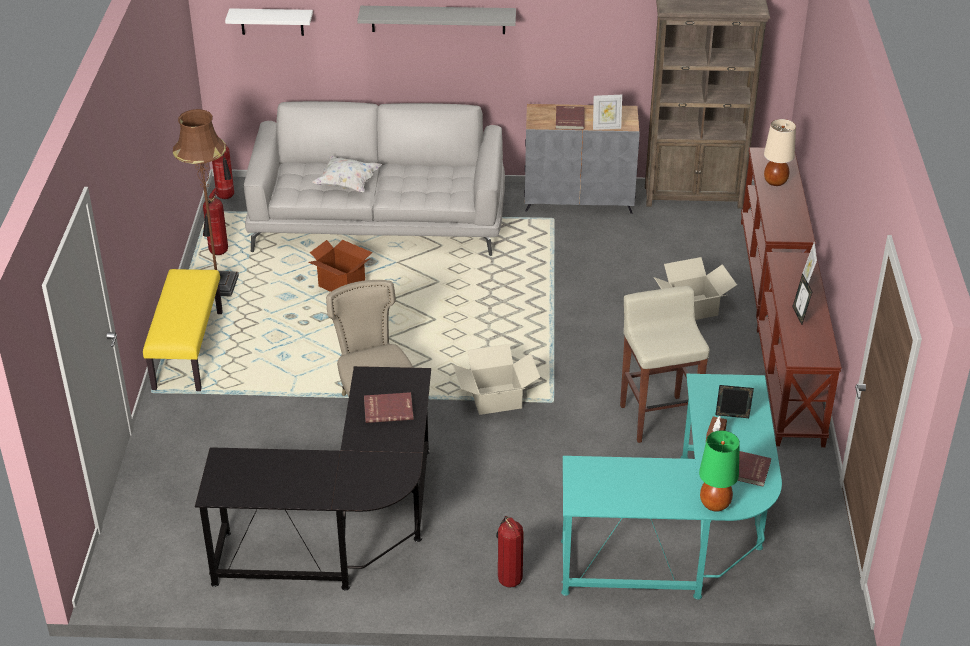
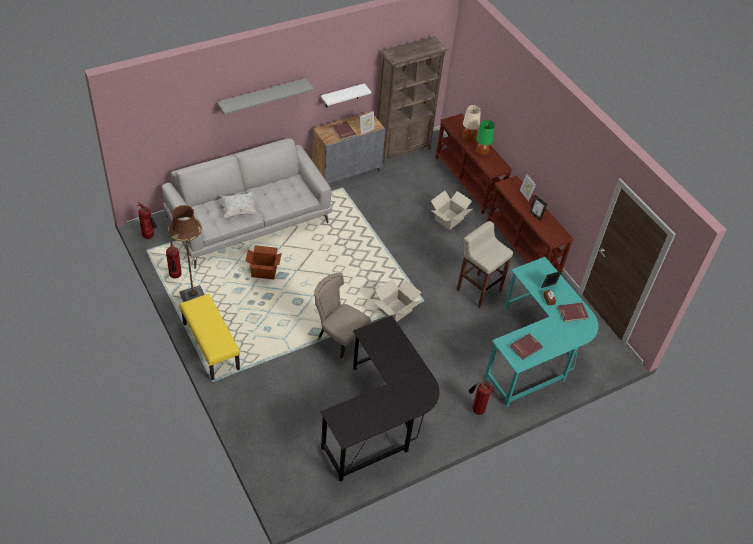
camera: 35 degrees left, 10 degrees up
(272, 21) = (163, 126): white shelf -> white shelf (342, 95)
(388, 409) = (391, 349): red book -> red book (525, 347)
(715, 504) = (575, 337): green table lamp -> green table lamp (482, 153)

